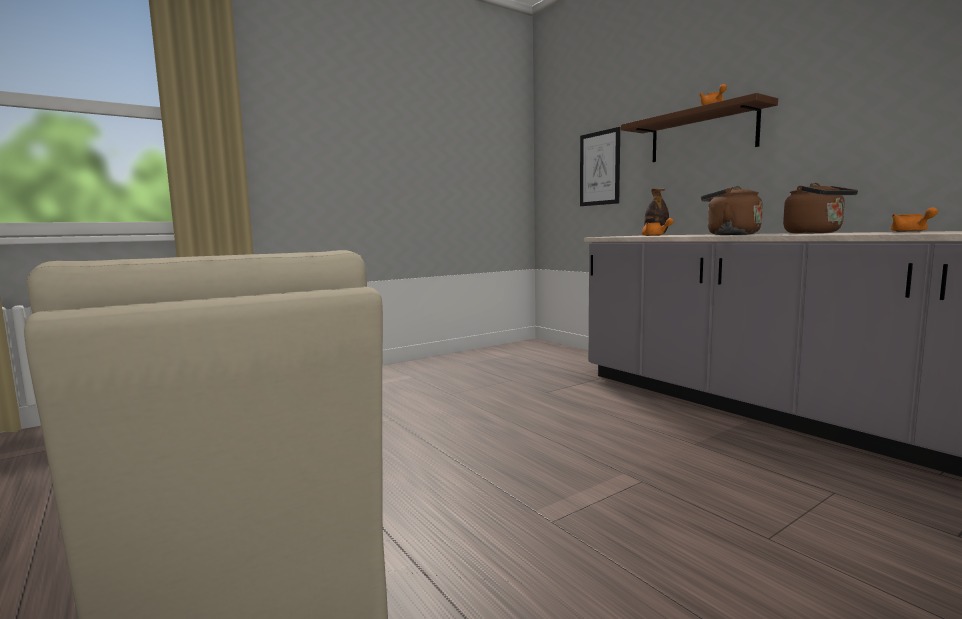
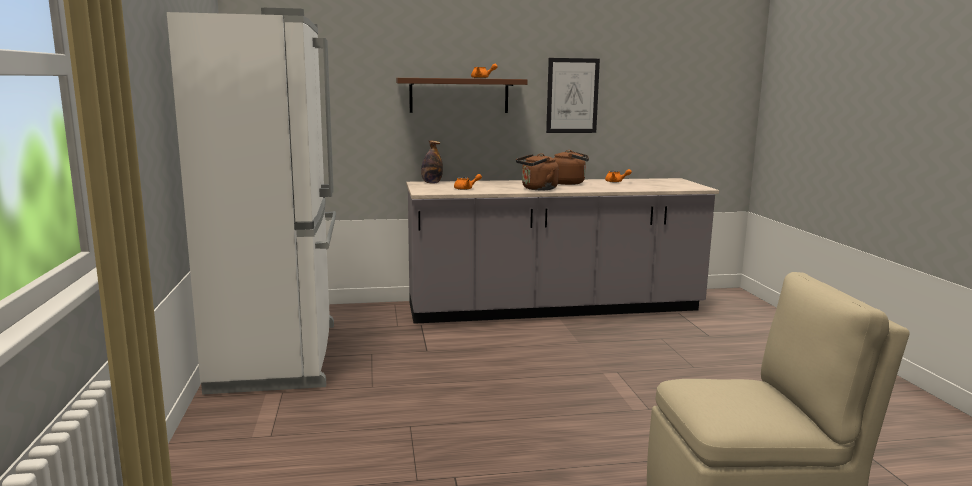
camera: 65 degrees left, 5 degrees up
(470, 363) = (279, 355): none -> white fridge
(599, 168) = (341, 110): picture -> picture (572, 95)

